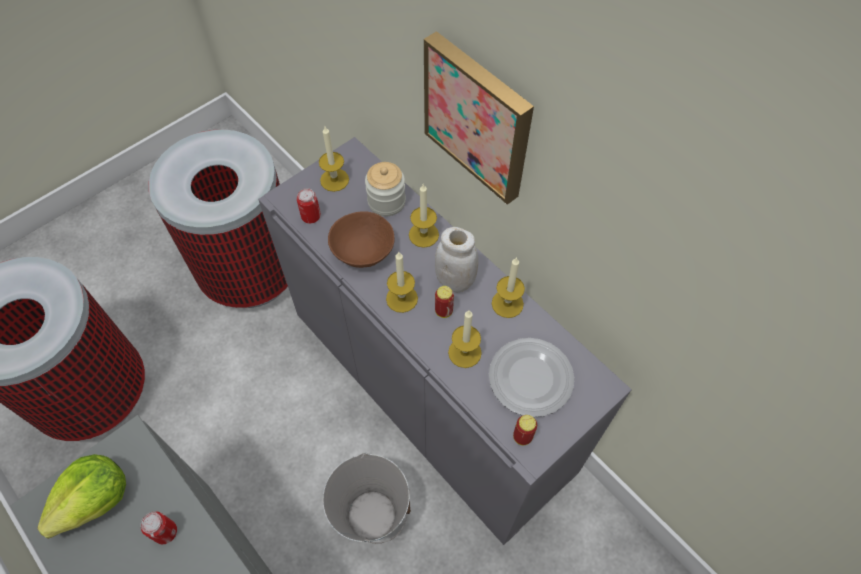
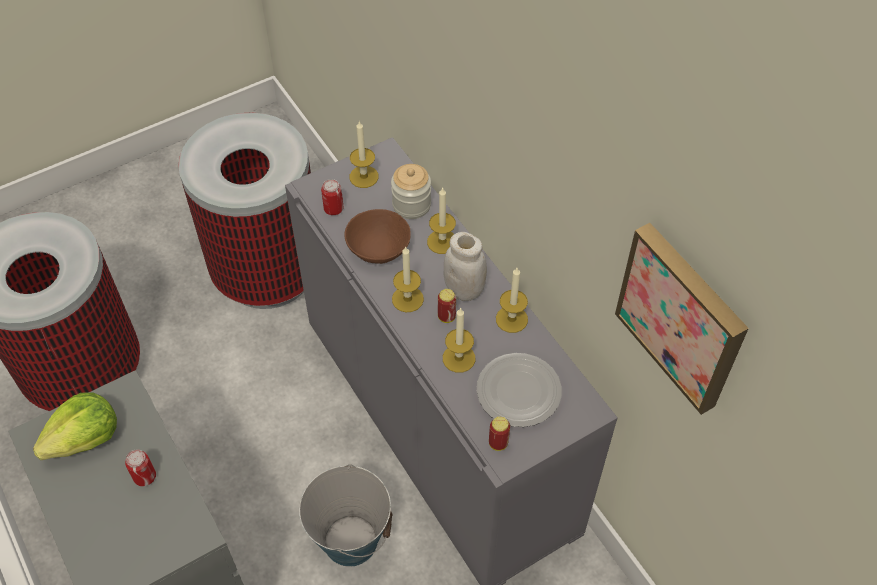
camera: 10 degrees right, 5 degrees down
(479, 117) = (497, 129): picture -> picture (683, 316)

